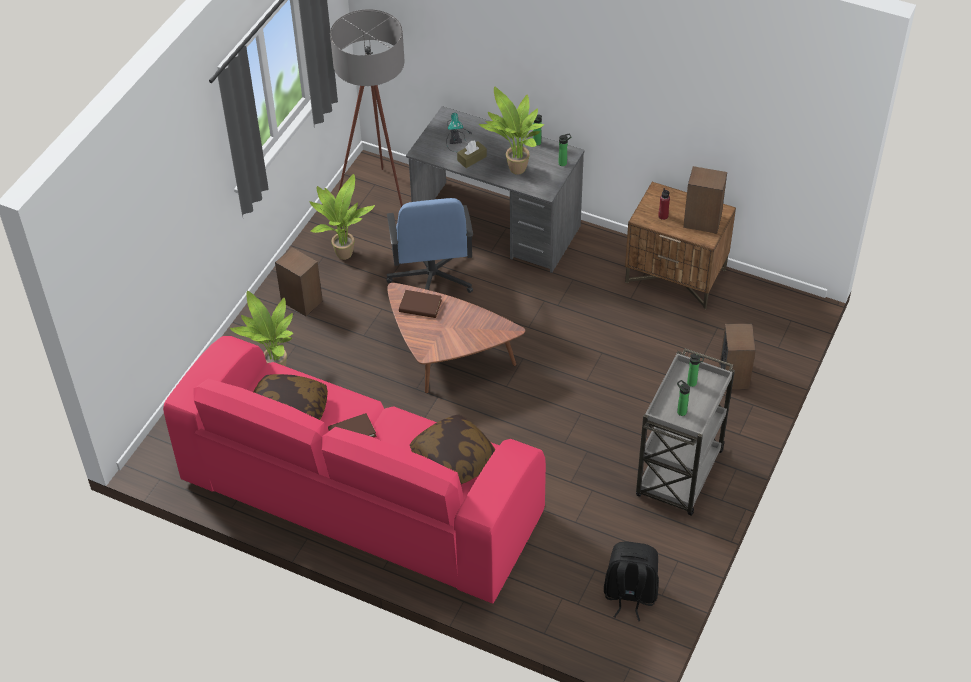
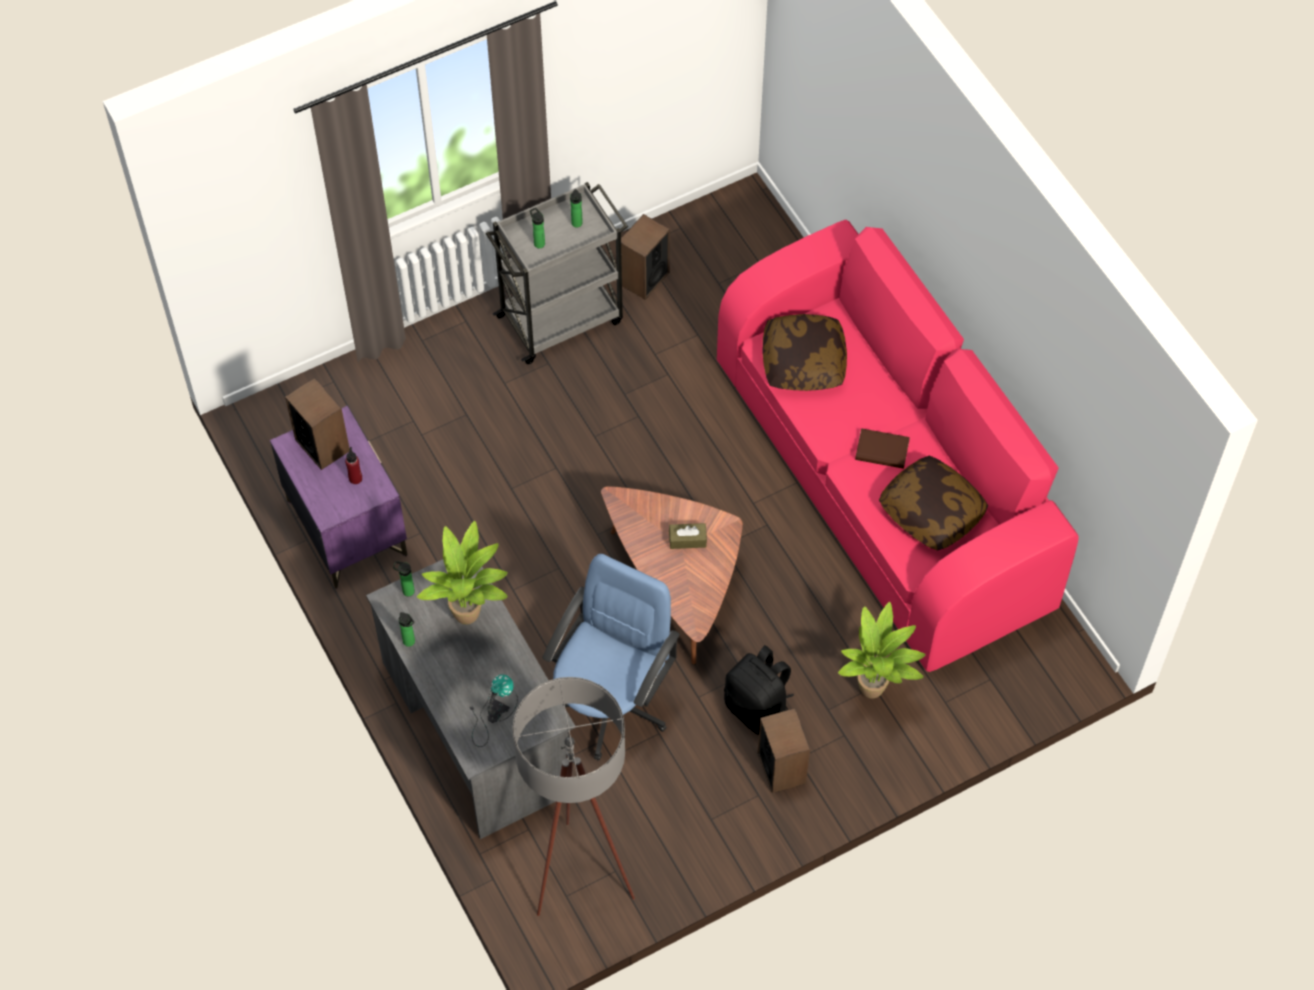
camera: 145 degrees left, 10 degrees up
(342, 253) = (685, 808): potted plant -> none
(420, 306) = (687, 588): brown book -> none
(472, 158) = (503, 667): brown tissue box -> brown tissue box (687, 540)
(629, 595) = (708, 244): black backpack -> black backpack (758, 709)
(676, 276) = (346, 527): brown nightstand -> purple nightstand
(734, 376) = (408, 380): speaker -> speaker (644, 278)

